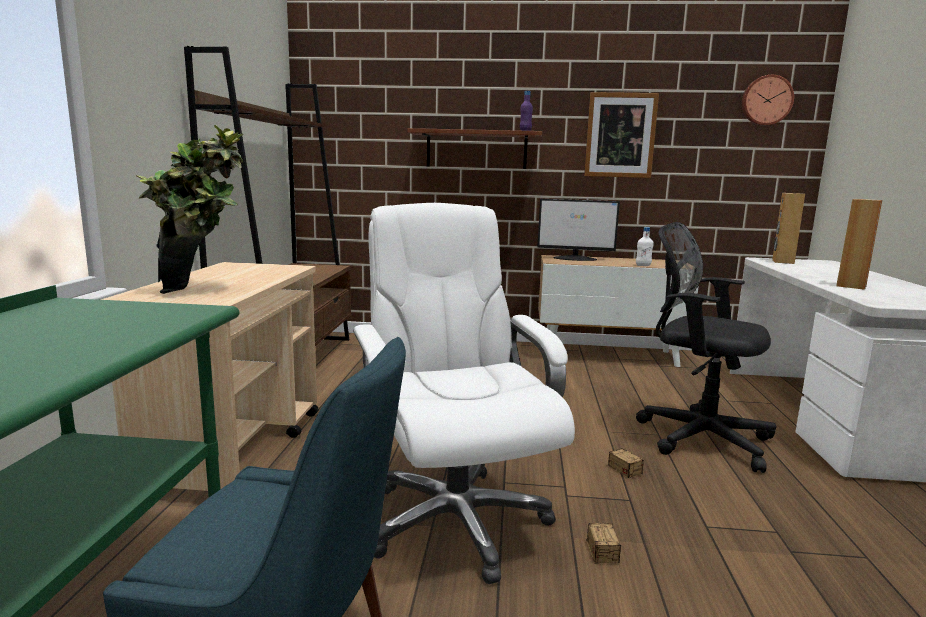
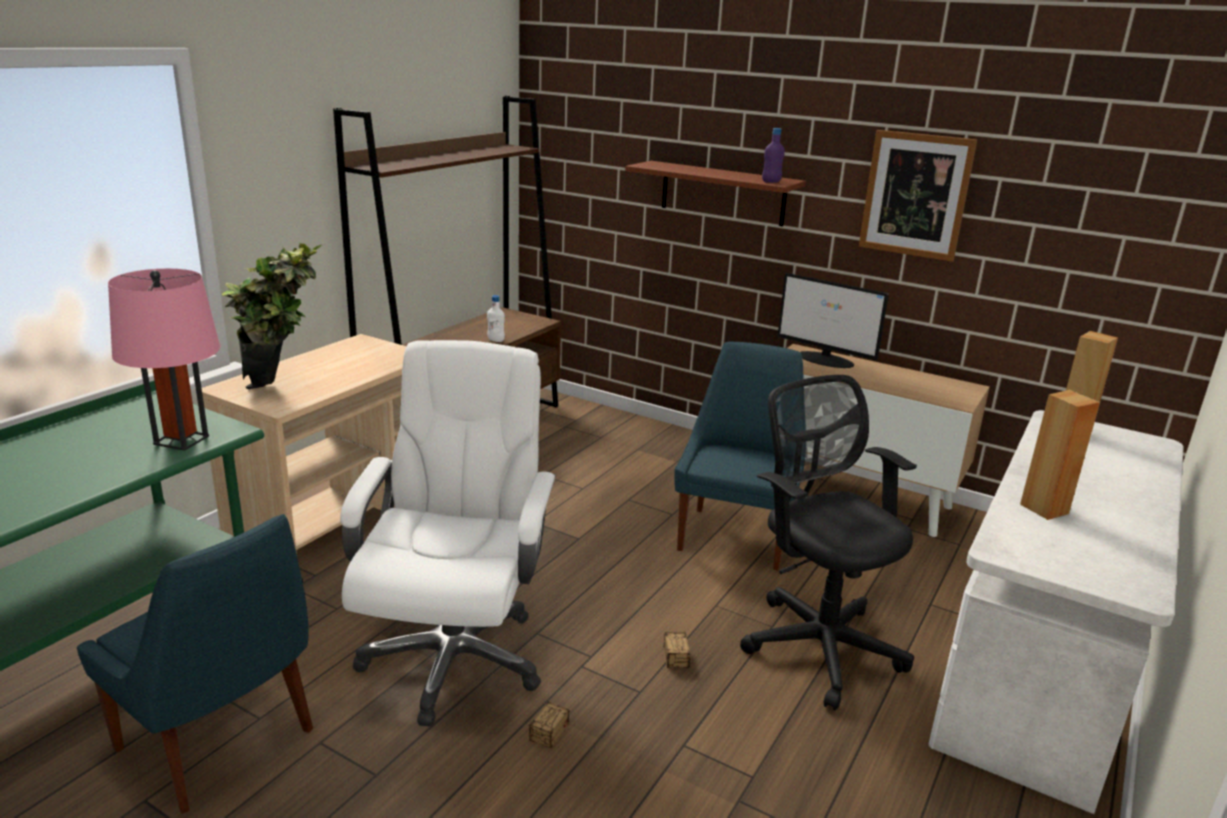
camera: 25 degrees right, 10 degrees up
(153, 320) = (181, 440): none -> pink table lamp
(567, 389) = (736, 536): none -> blue chair
(643, 265) = (898, 390): white bottle -> white bottle (496, 340)
(766, 100) = (1152, 165): wall clock -> none

